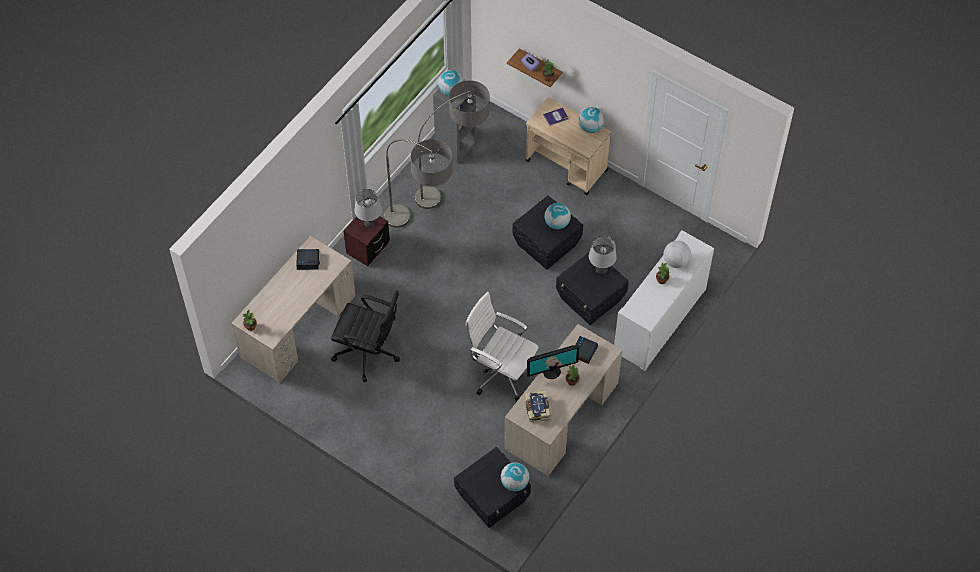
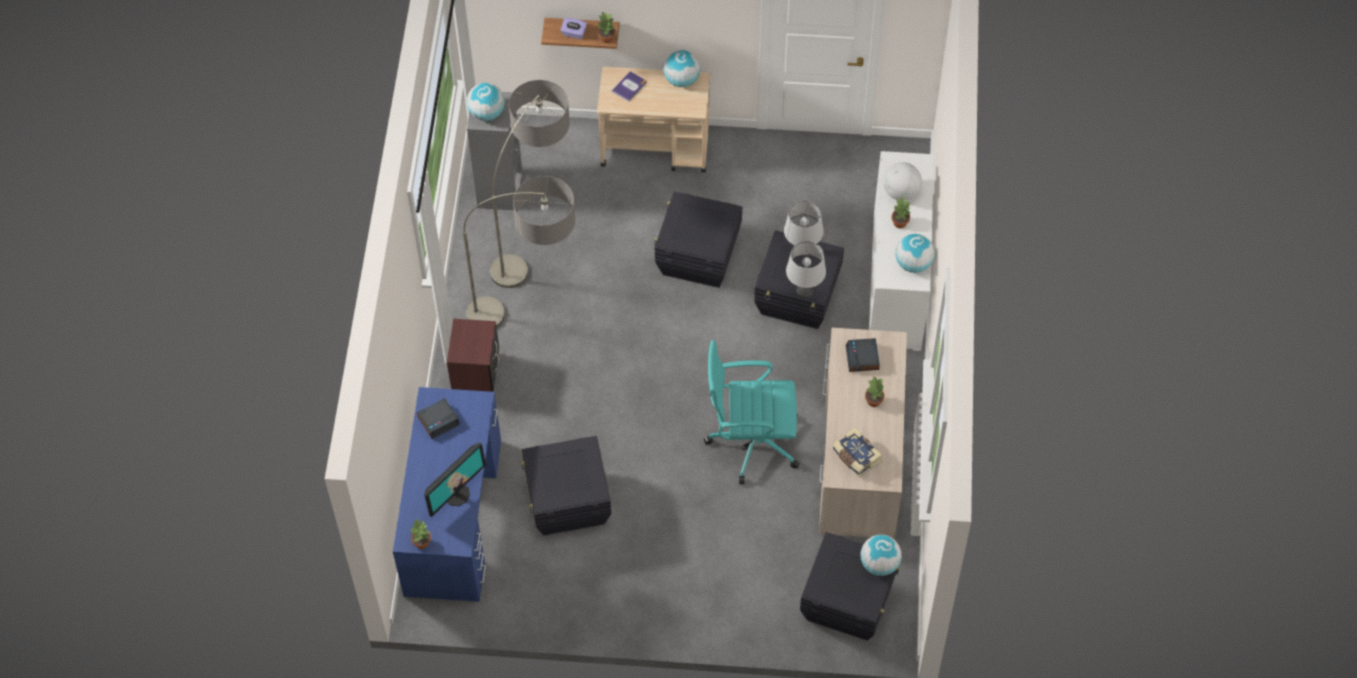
camera: 30 degrees left, 0 degrees up
(298, 326) = (454, 516): beige desk -> blue desk
(368, 352) = (568, 503): black office chair -> black storage box
(369, 223) = (474, 335): grey table lamp -> grey table lamp (804, 290)
(502, 372) = (751, 441): white office chair -> turquoise office chair
(551, 371) = (841, 402): monitor -> monitor (457, 494)
(557, 223) = (709, 220): globe -> globe (913, 264)

